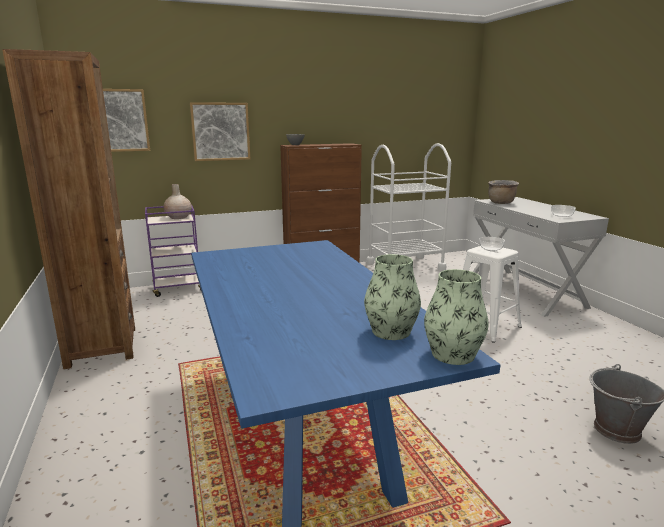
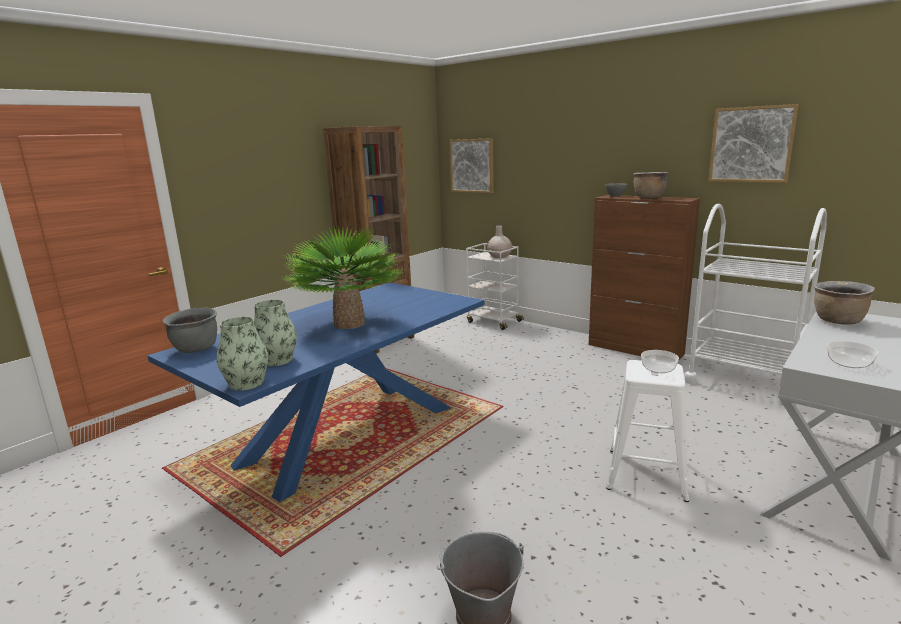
camera: 60 degrees right, 0 degrees up
(178, 288) = (493, 321): purple cart -> white cart
(220, 131) = (550, 177): picture -> picture (751, 144)
(275, 374) = (196, 349): none -> grey cooking pot
(313, 286) = (349, 323): none -> potted plant
(323, 144) = (648, 197): none -> brown cooking pot

